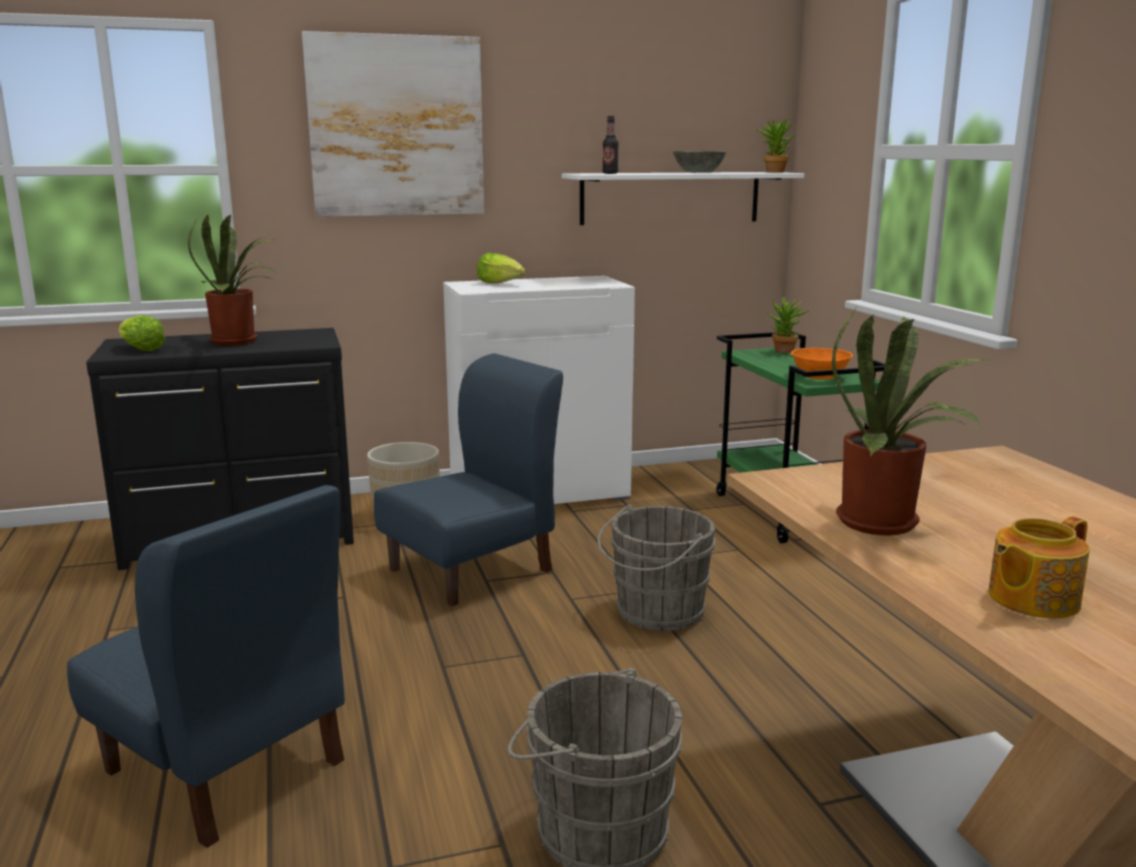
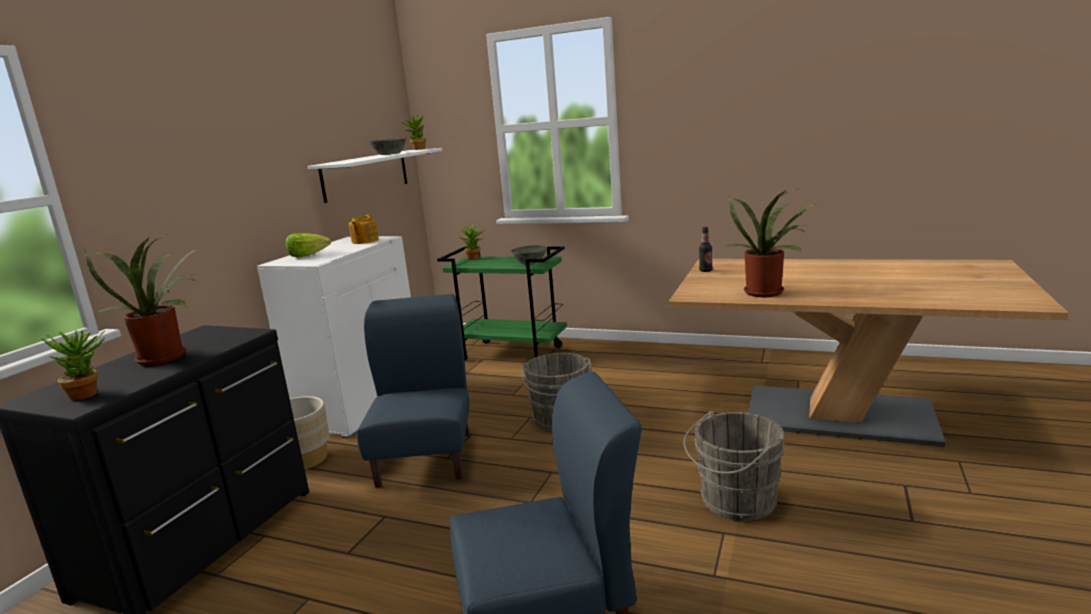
camera: 50 degrees left, 0 degrees up
(141, 349) = (89, 394): lettuce -> potted plant
(396, 127) = (195, 141): picture -> none
(610, 173) = (352, 161): bottle -> bottle (705, 271)
(818, 376) = (529, 263): orange bowl -> grey bowl
(1031, 599) = (861, 291): teapot -> teapot (364, 241)

